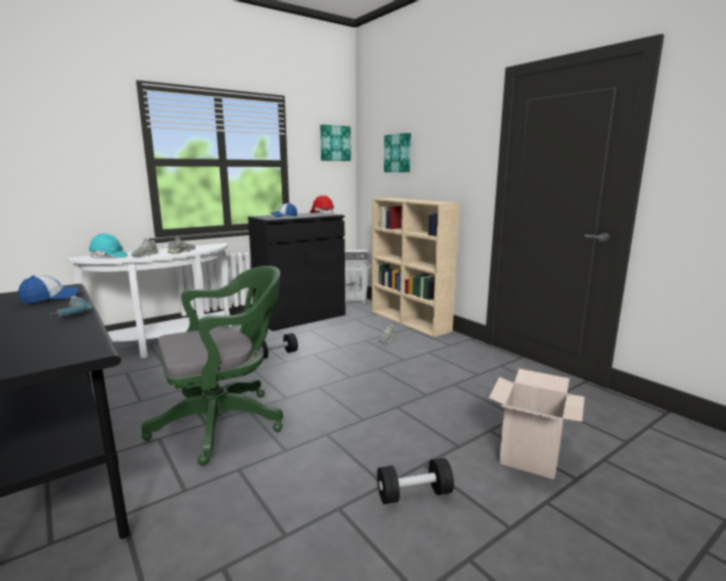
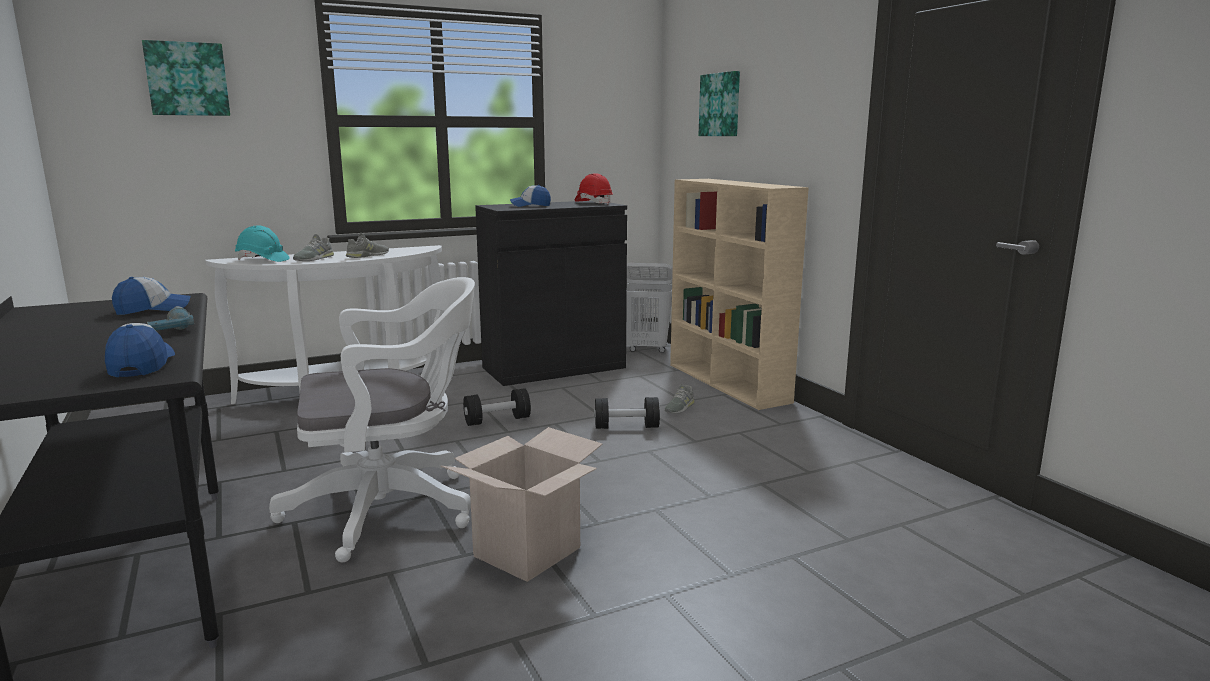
camera: 10 degrees right, 0 degrees up
(66, 344) = (141, 364): none -> cap
(225, 422) = (392, 508): green office chair -> white office chair
(334, 143) = (624, 89): picture -> picture (187, 79)
(414, 494) = (633, 633): black dumbbell -> black dumbbell (626, 427)
(530, 456) = (844, 599): cardboard box -> cardboard box (527, 552)

